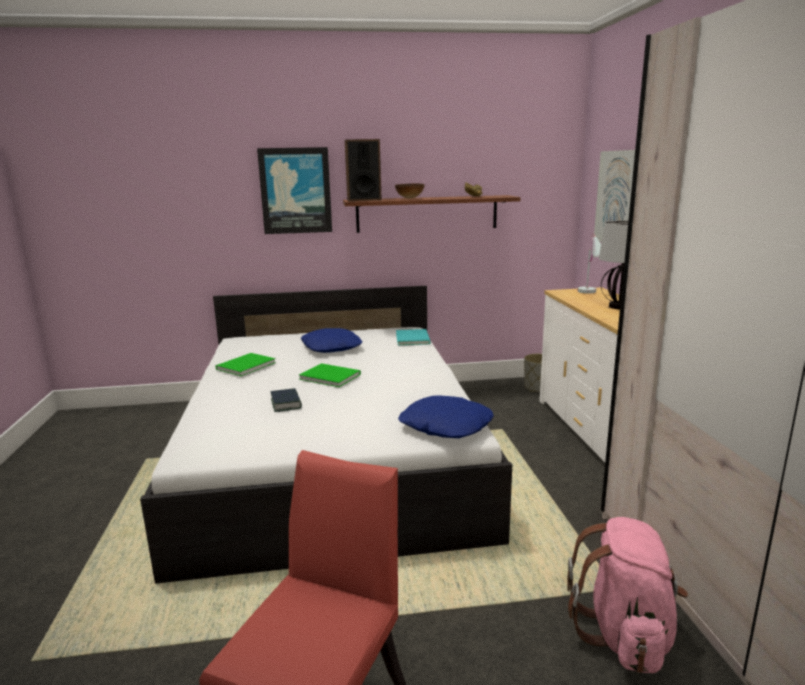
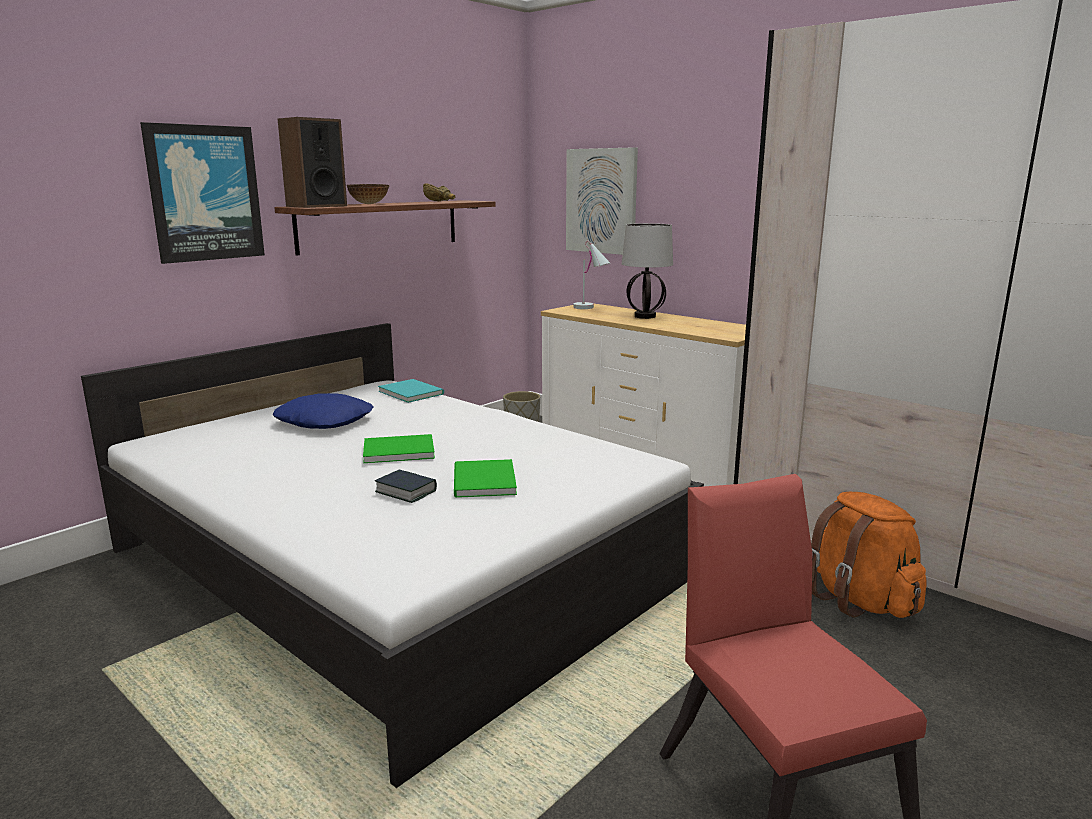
camera: 40 degrees left, 0 degrees up
(244, 366) = (246, 468): green book -> green book (482, 482)
(445, 426) = (621, 463): blue pillow -> none
(624, 634) = (859, 601): pink backpack -> orange backpack

